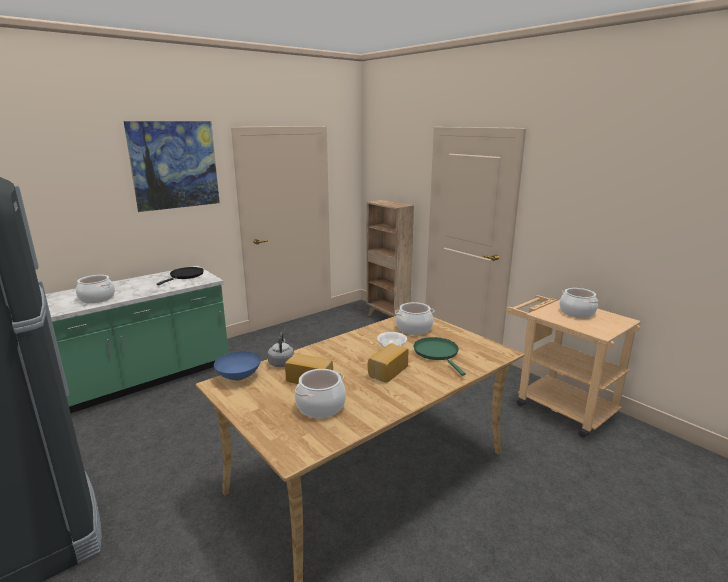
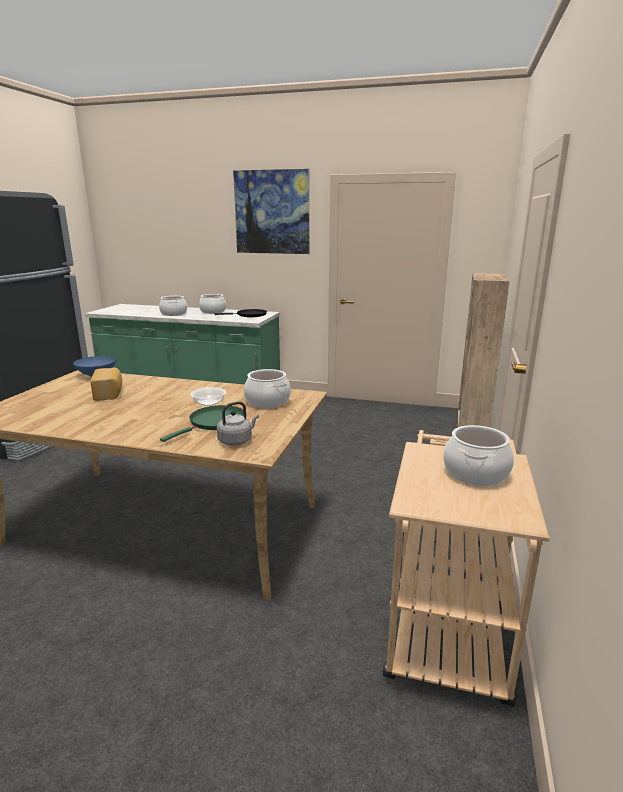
camera: 55 degrees right, 0 degrees up
(281, 362) = (133, 379): grey kettle -> grey kettle (236, 441)
(320, 406) = (62, 407): cooking pot -> cooking pot (212, 311)
(387, 371) = (149, 412): bread -> none

